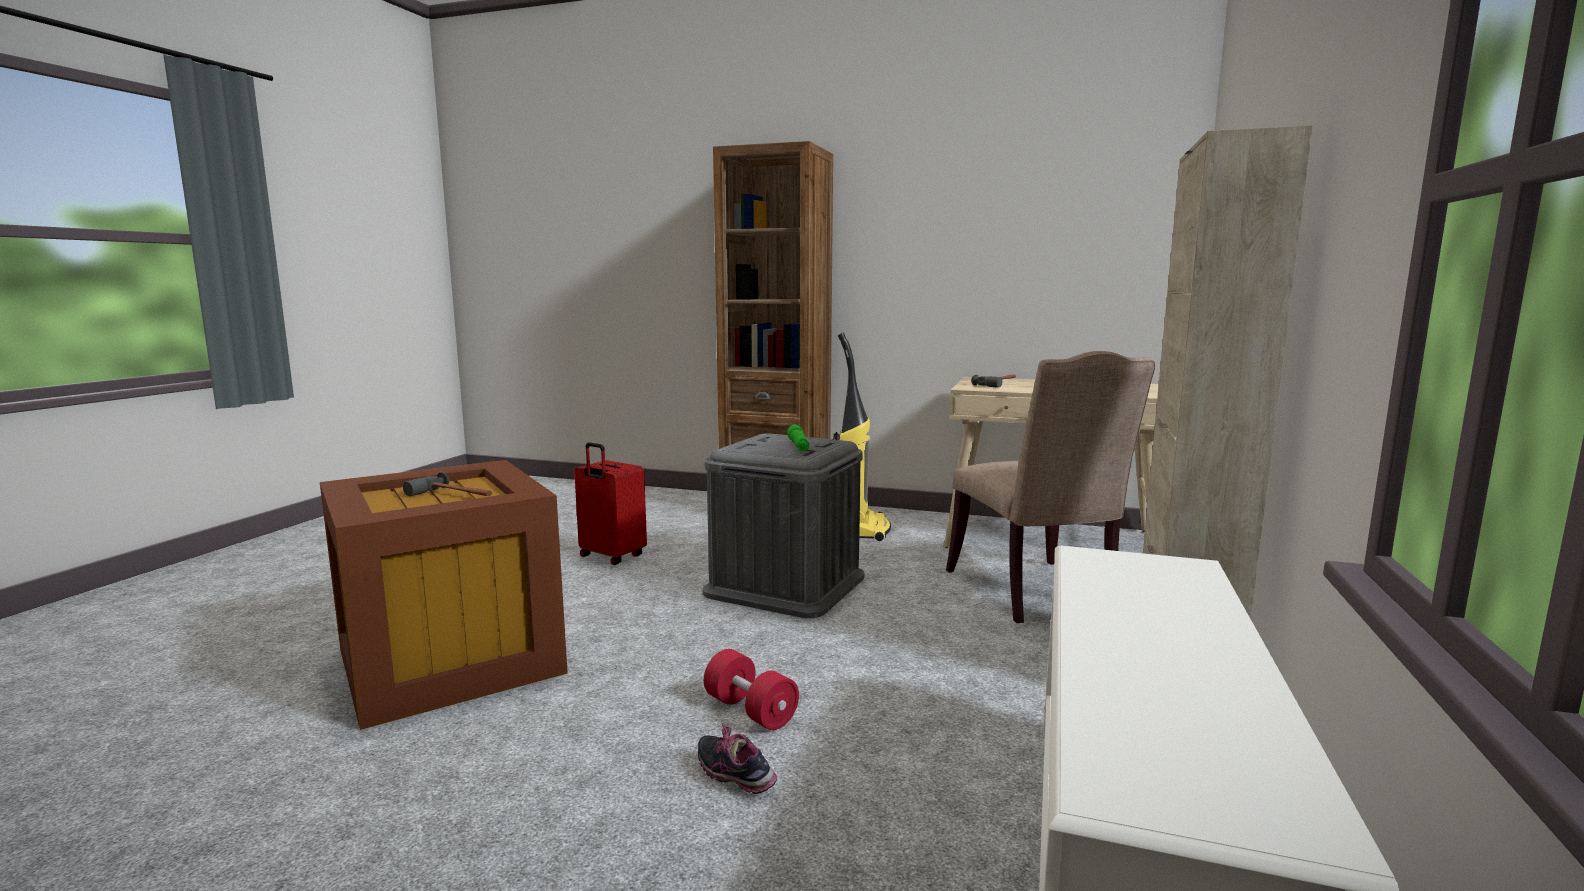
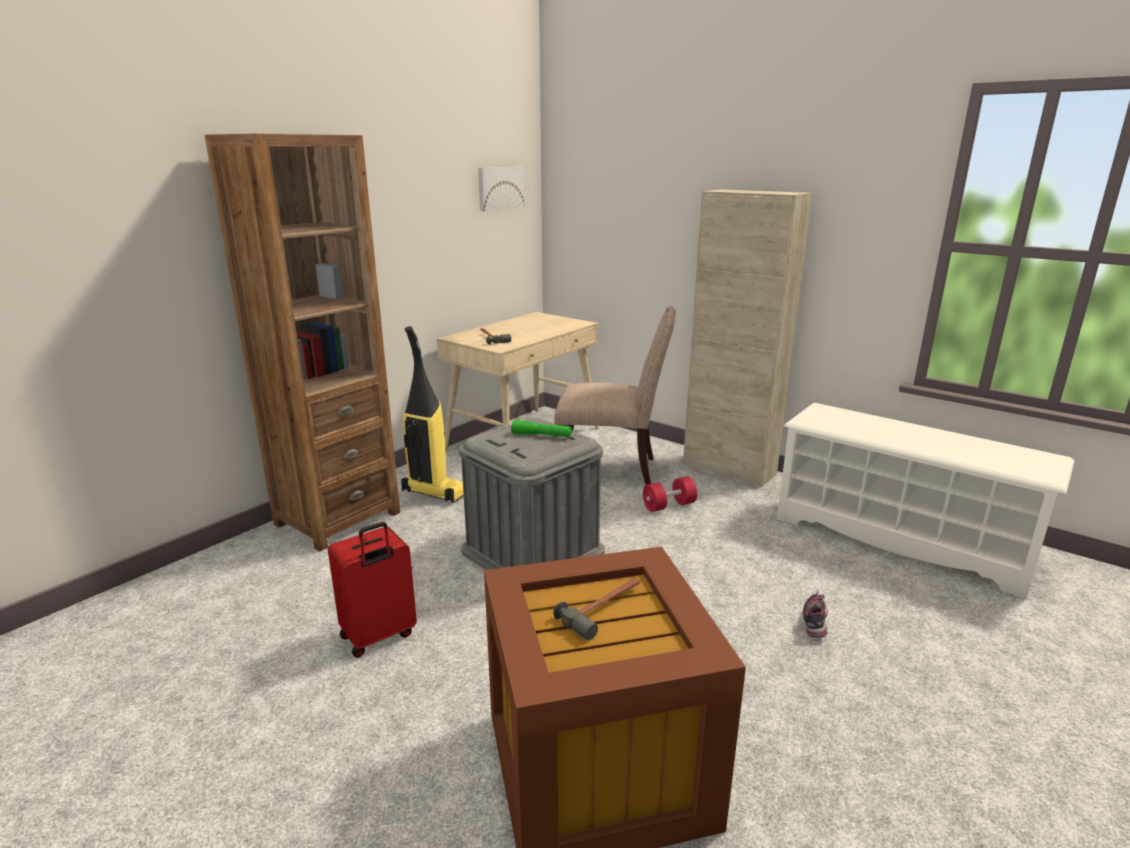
camera: 70 degrees left, 10 degrees up
(736, 776) = (815, 624): shoe -> shoe turned 135 degrees clockwise
(750, 711) = (737, 605): red dumbbell -> red dumbbell (669, 505)
(1108, 205) = (500, 188): none -> picture

